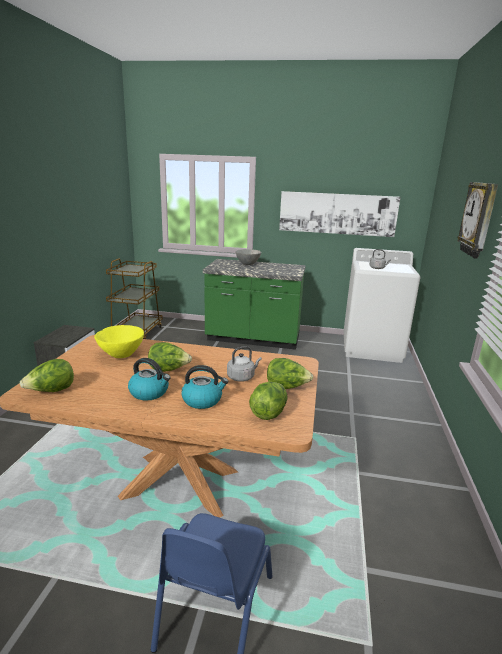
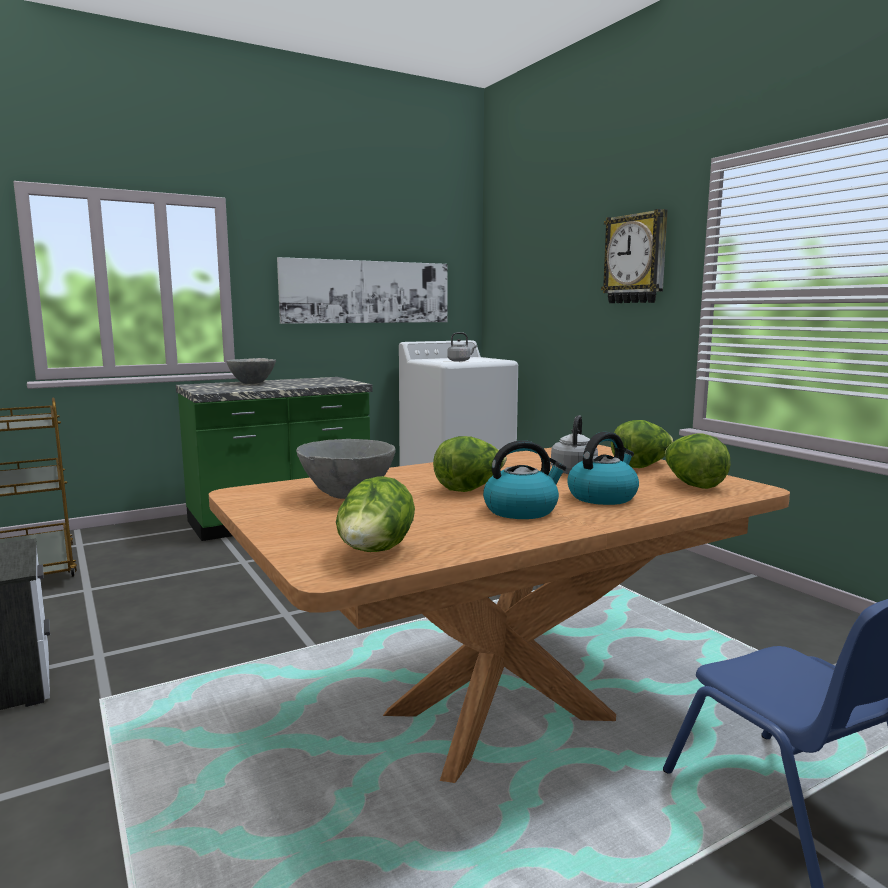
camera: 40 degrees left, 10 degrees down
(121, 355) = (346, 495): yellow bowl -> grey bowl

